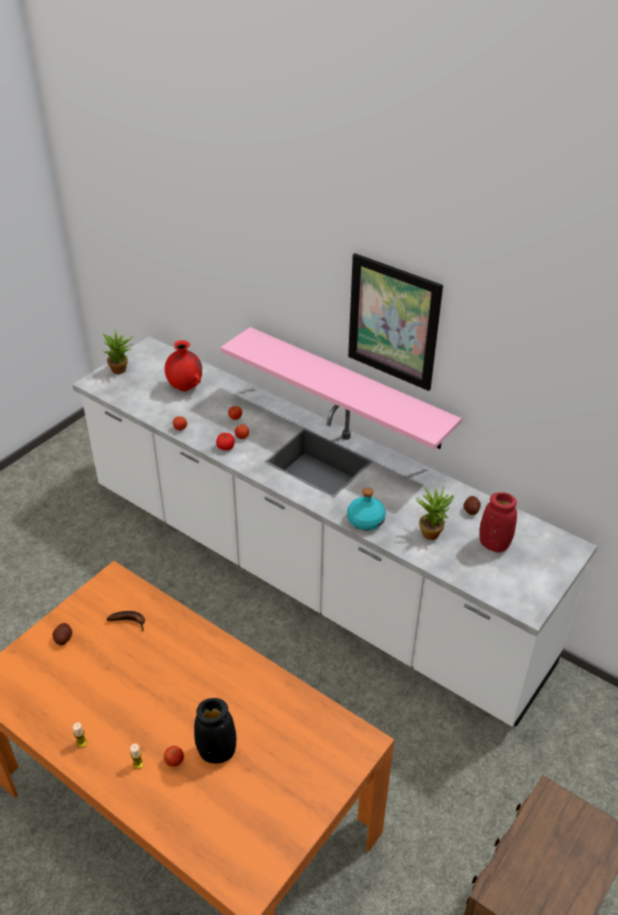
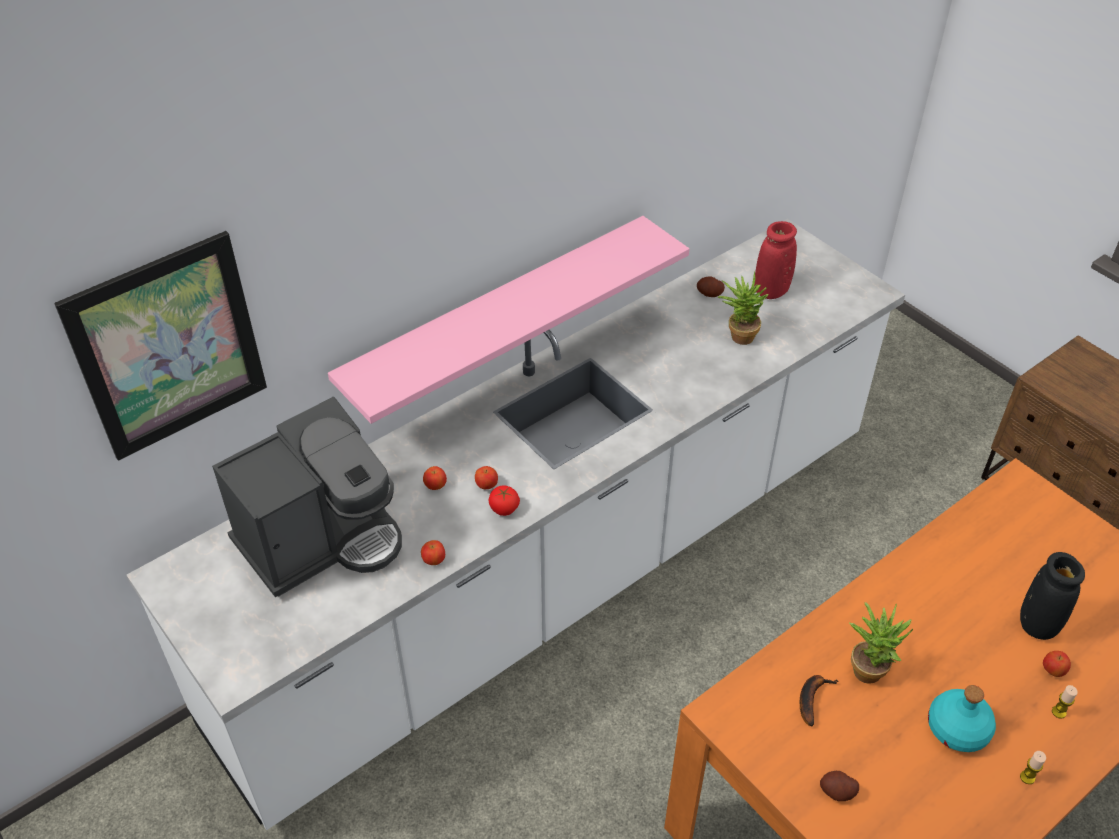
camera: 75 degrees left, 5 degrees up
(121, 370) = (219, 628): potted plant -> potted plant (869, 667)
(185, 388) = (322, 539): red vase -> coffee machine
(365, 520) = (705, 389): turquoise bottle -> turquoise bottle (957, 729)
(393, 322) = (551, 168): picture -> picture (169, 347)

